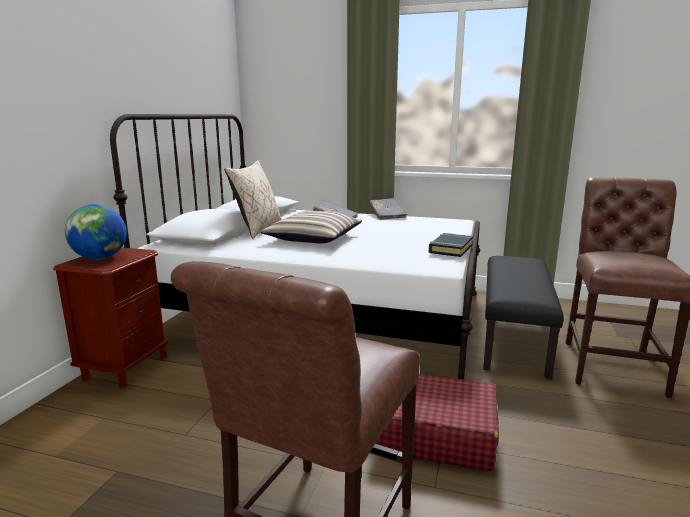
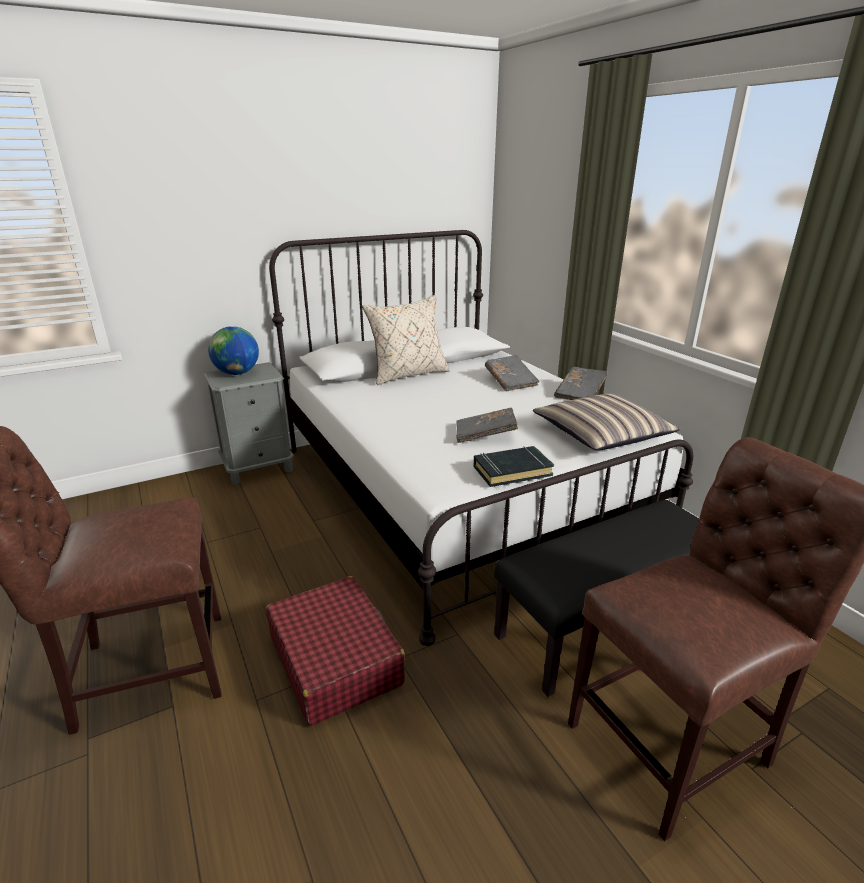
camera: 45 degrees right, 10 degrees up
(126, 367) = (258, 468): brown nightstand -> grey nightstand
(313, 238) = (426, 402): pillow -> pillow (601, 434)
(393, 241) = (485, 435): none -> grey book

